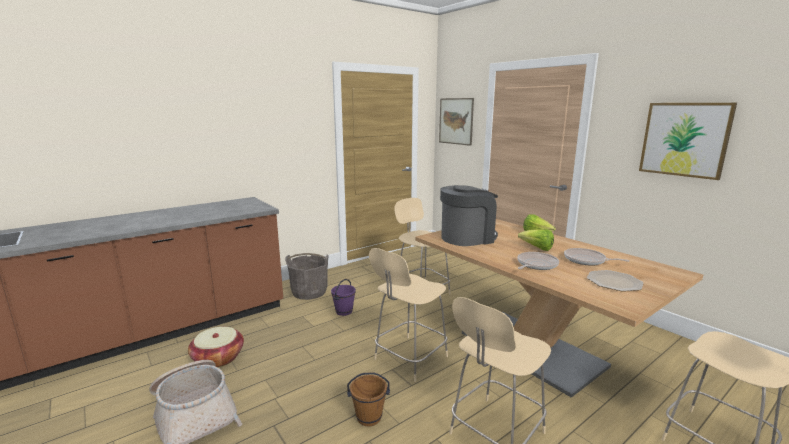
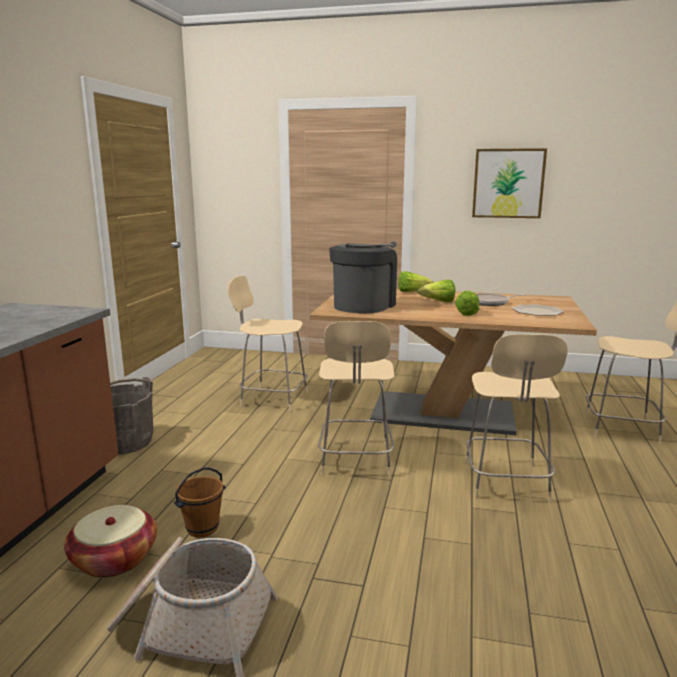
camera: 40 degrees left, 0 degrees up
(343, 311) = (210, 446): purple bucket -> none
(369, 417) = (394, 521): brown bucket -> brown bucket (202, 528)
(456, 121) = (230, 175): picture -> none
(535, 265) = (465, 313): frying pan -> lettuce

